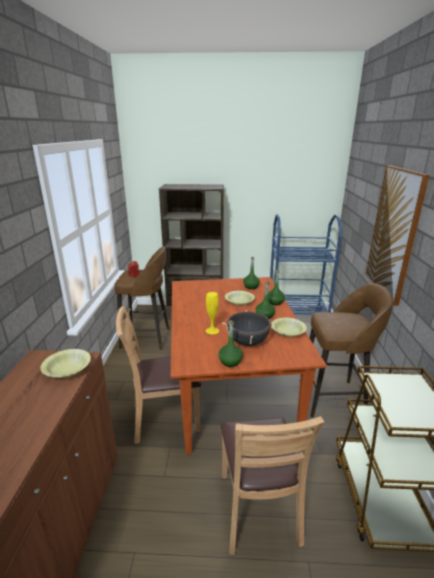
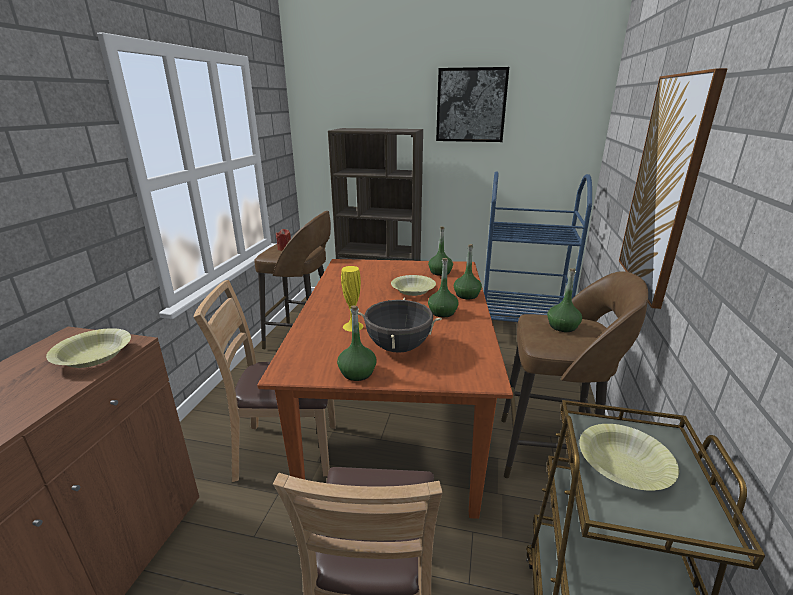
camera: 10 degrees right, 0 degrees up
(256, 168) = (471, 105): none -> picture
(288, 331) = (469, 337): yellow bowl -> yellow bowl (623, 466)
(340, 319) = (562, 326): none -> green bottle

